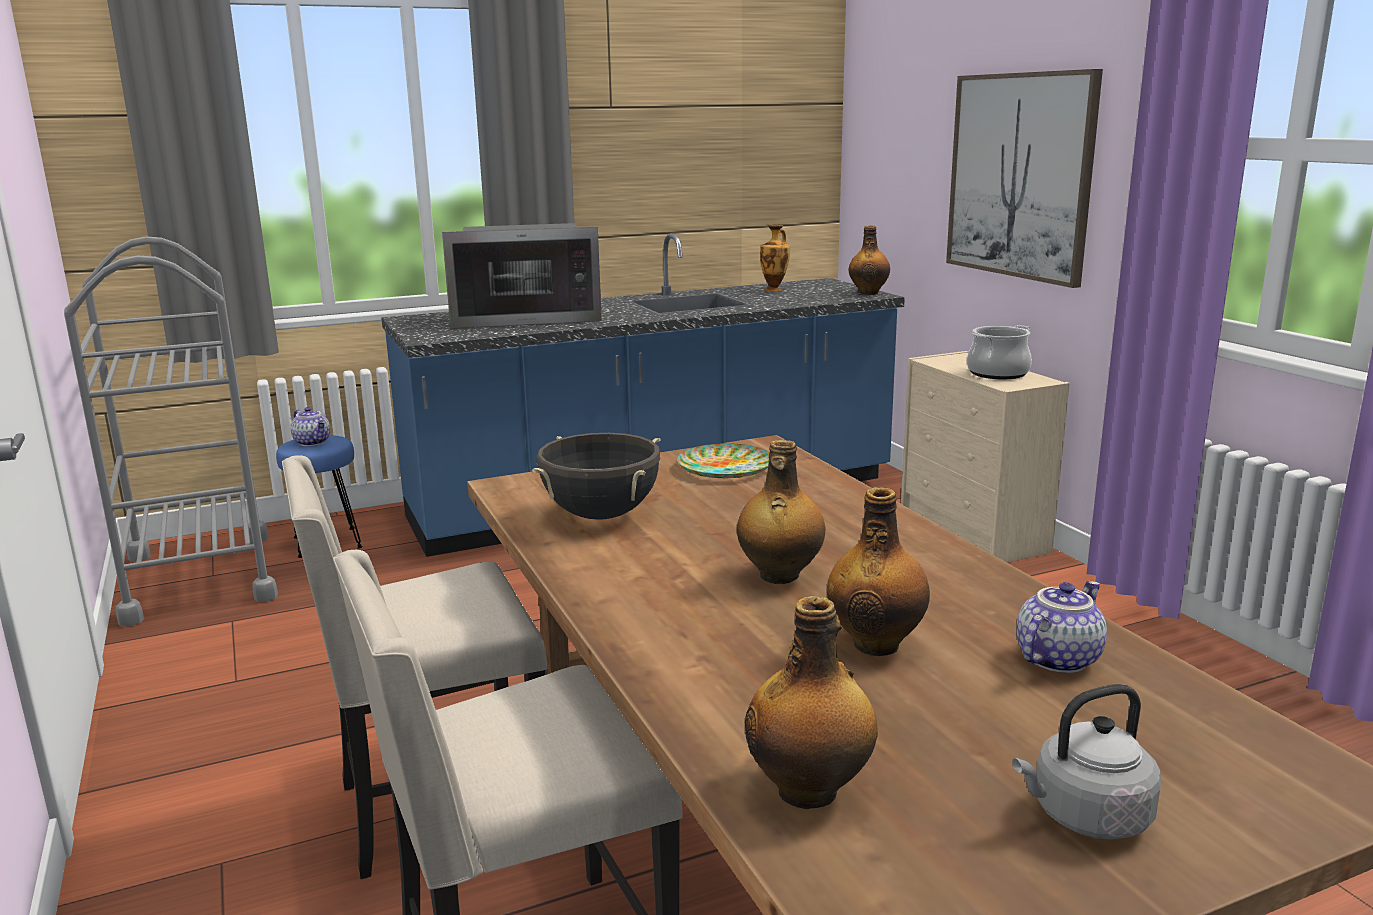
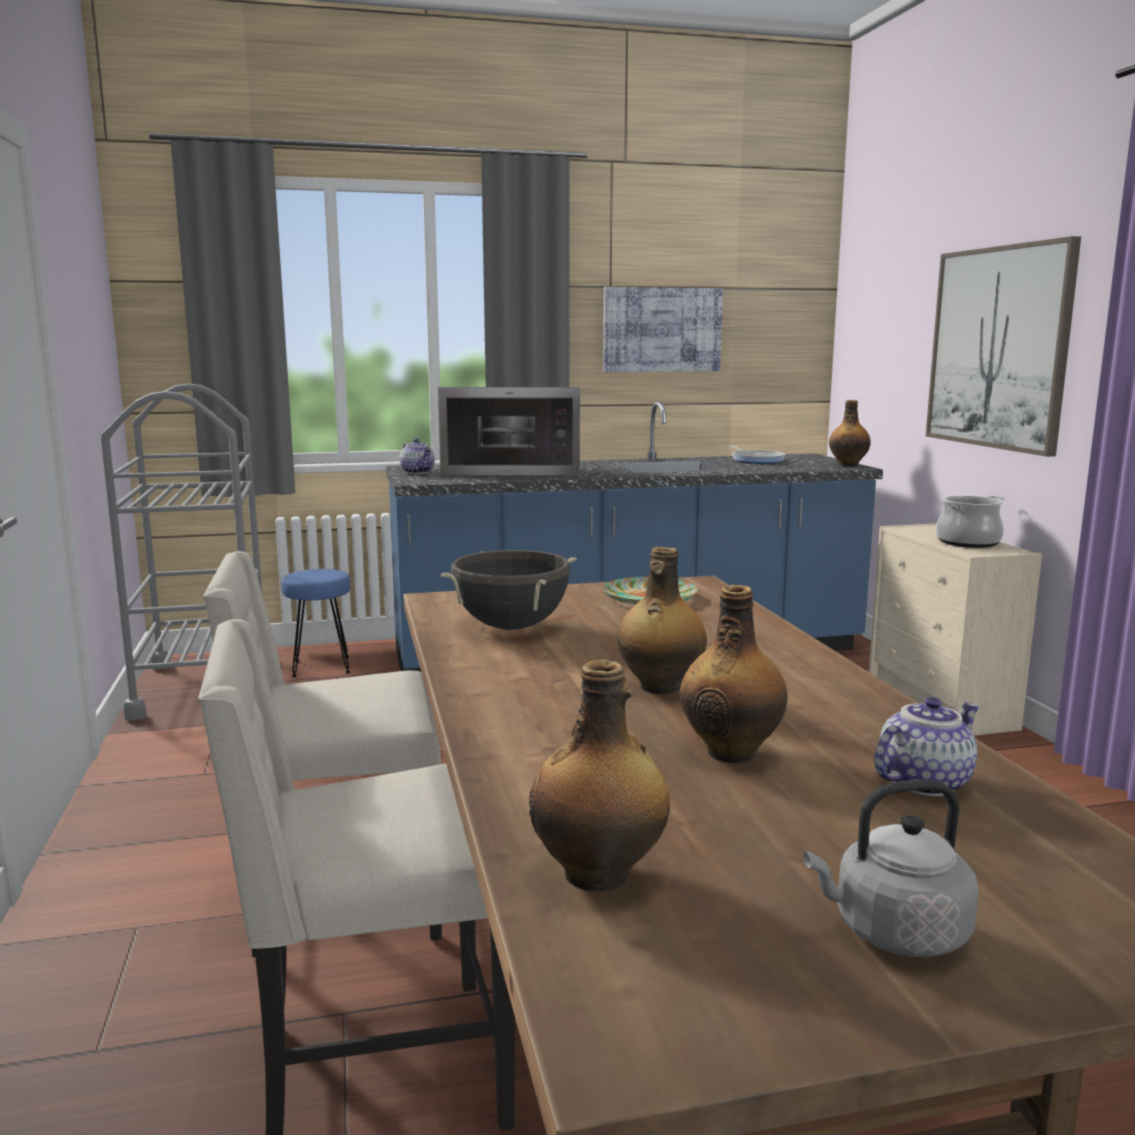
camera: 10 degrees right, 5 degrees down
(313, 442) = (315, 573): teapot -> teapot (418, 472)
(667, 152) = (662, 330): none -> picture
(774, 290) = (756, 460): vase -> frying pan

